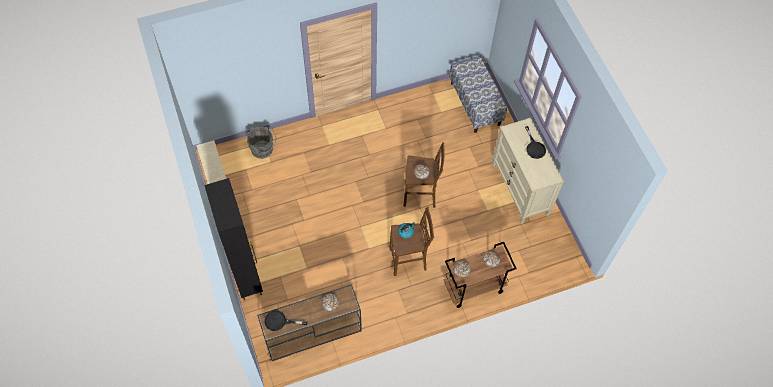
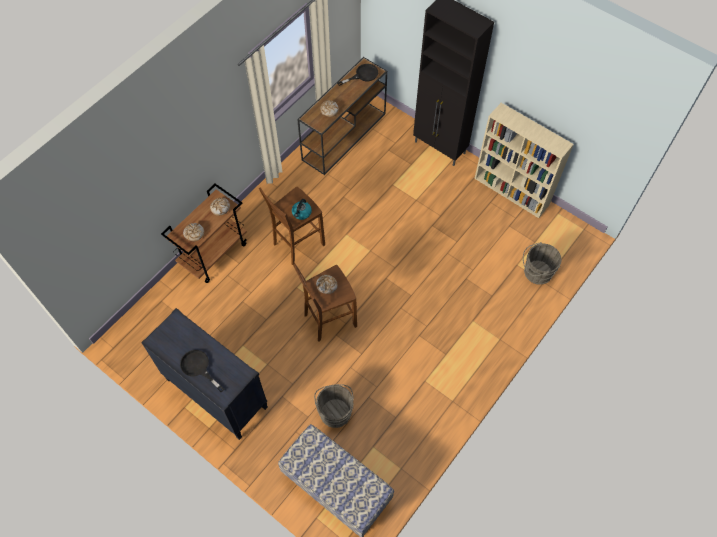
camera: 150 degrees right, 0 degrees up
(451, 141) = (335, 411): none -> grey bucket
(520, 190) = (216, 393): beige dresser -> black dresser

